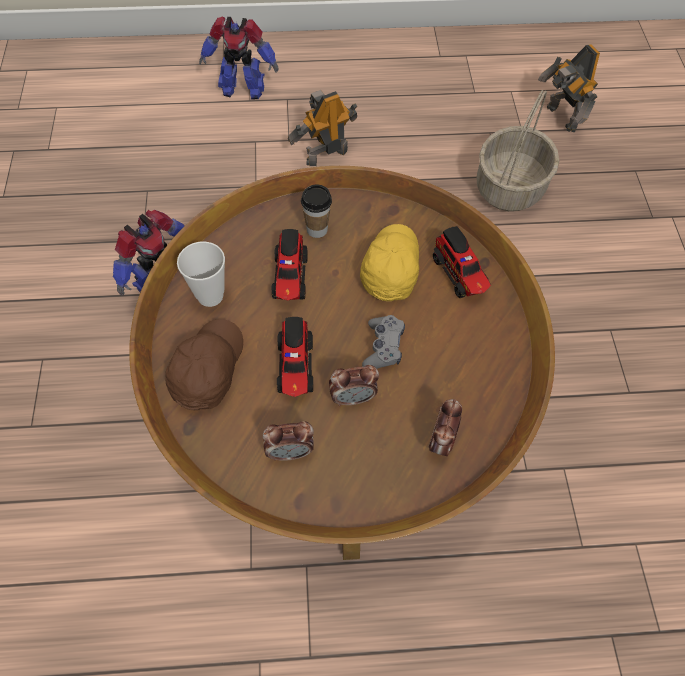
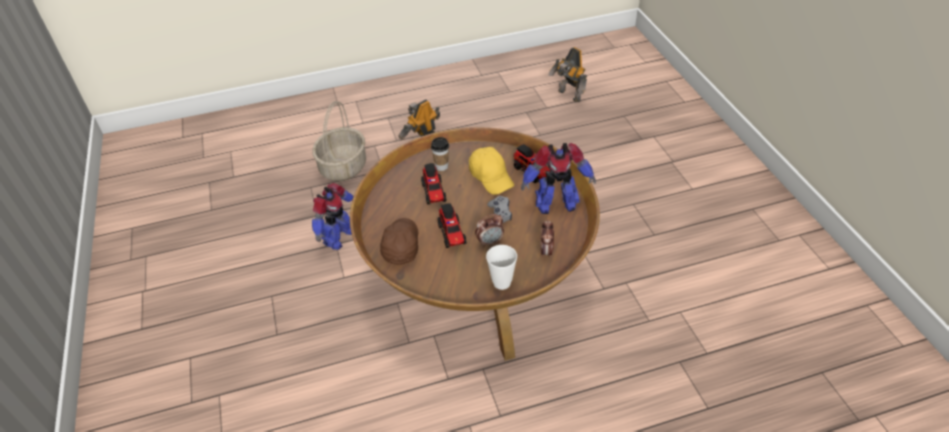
camera: 10 degrees left, 15 degrees down
(210, 295) = (389, 211): cup -> cup (502, 282)
(242, 89) = (356, 117): toy robot -> toy robot (555, 204)
(290, 452) = (462, 274): alarm clock -> none
(390, 268) = (491, 177): yellow cap -> yellow cap turned 150 degrees clockwise
(509, 186) = (547, 139): basket -> basket (343, 167)

